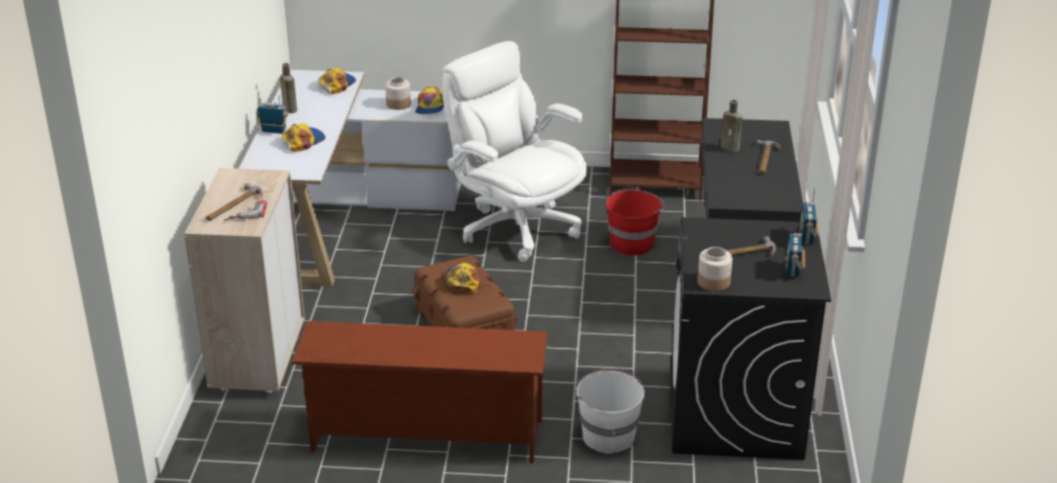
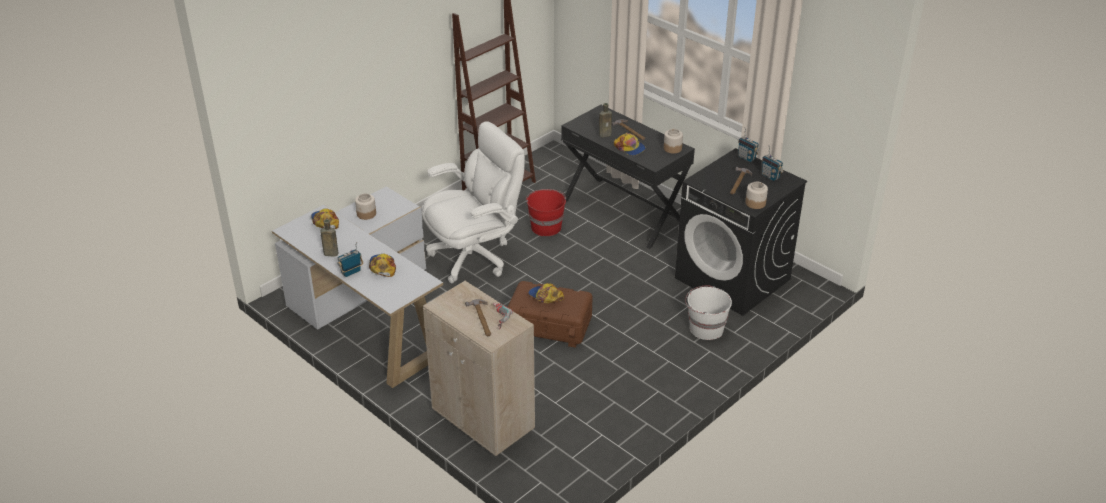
camera: 50 degrees left, 5 degrees up
(424, 437) = (636, 393): brown shoe rack -> none
(430, 107) = (388, 204): cap -> cap (630, 148)
(516, 228) = (474, 256): white office chair -> white office chair turned 150 degrees clockwise
(777, 198) = (672, 148): none -> jar

